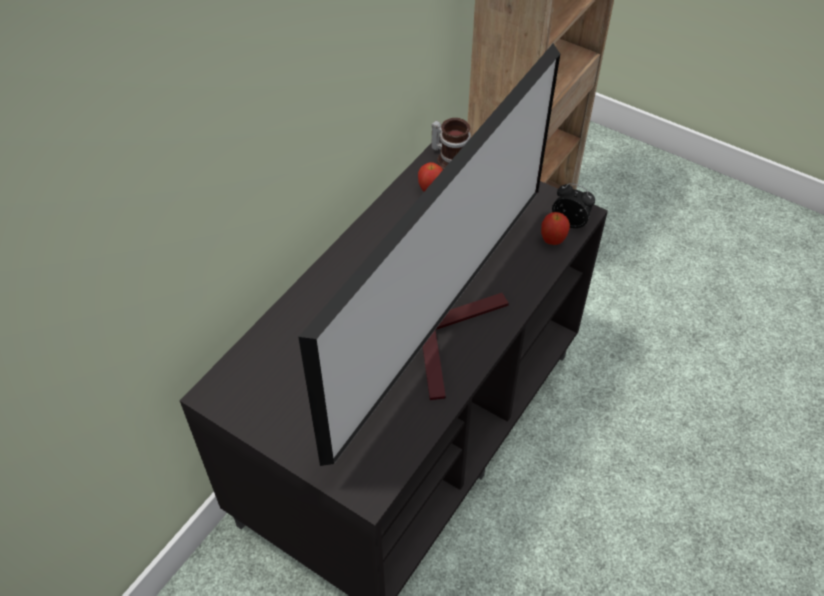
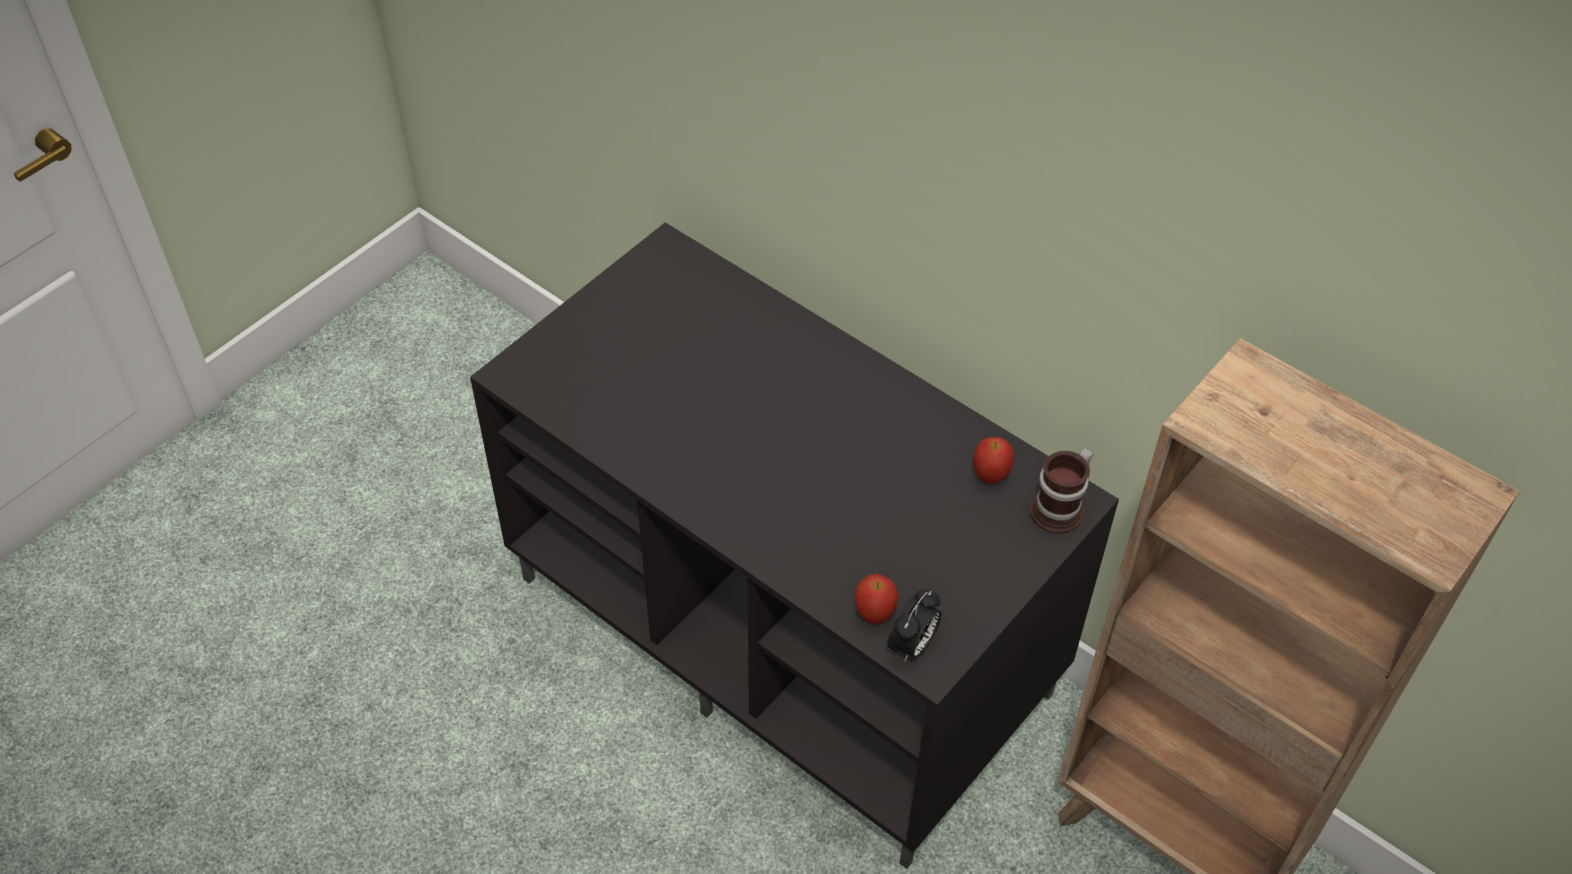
camera: 95 degrees right, 0 degrees up
(449, 333) = (719, 468): television -> none

